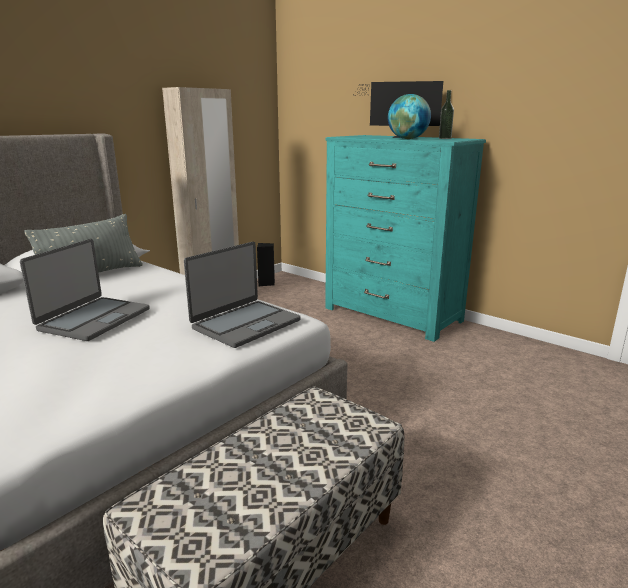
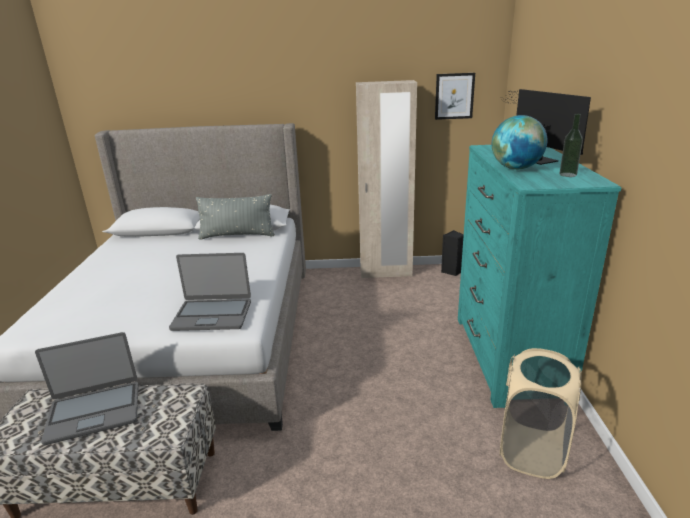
camera: 50 degrees right, 5 degrees up
(94, 319) = (170, 273): laptop -> laptop (94, 411)
(243, 109) = (454, 96): none -> picture
(487, 350) = (531, 451): none -> beige laundry basket

